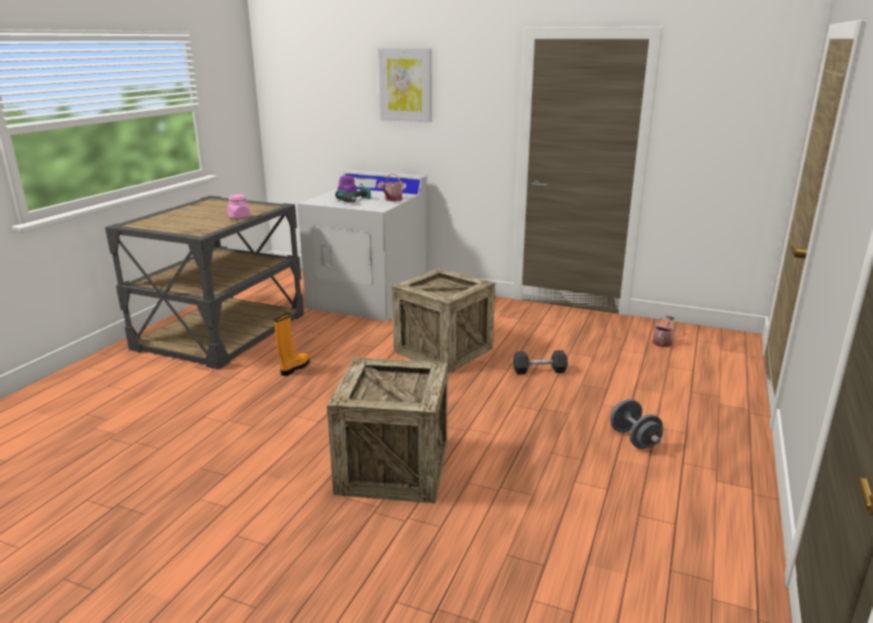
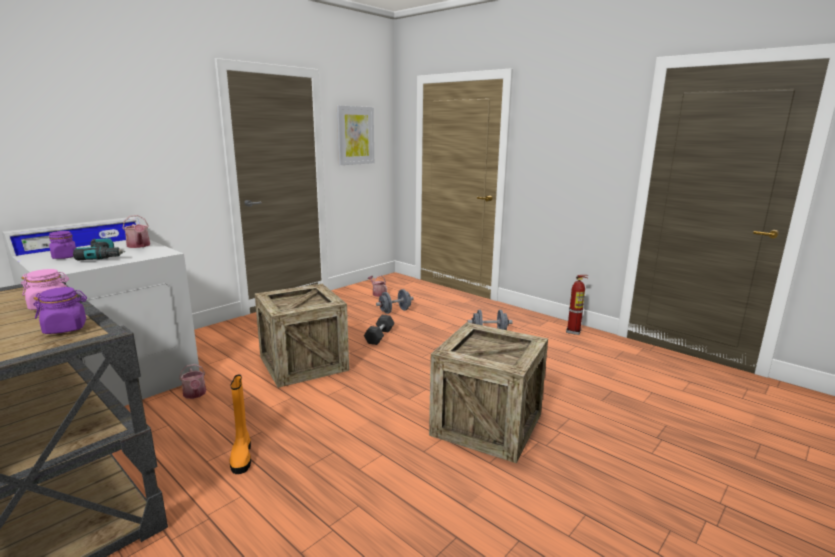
camera: 70 degrees left, 5 degrees down
(204, 228) = (66, 328): none -> purple jar
(294, 368) = (242, 456): orange boot -> orange boot turned 150 degrees counterclockwise
(362, 327) = (195, 394): none -> watering can
(405, 85) = (80, 112): picture -> picture (355, 135)
(621, 363) = (395, 311): none -> grey dumbbell
(735, 519) = (573, 331): none -> fire extinguisher

